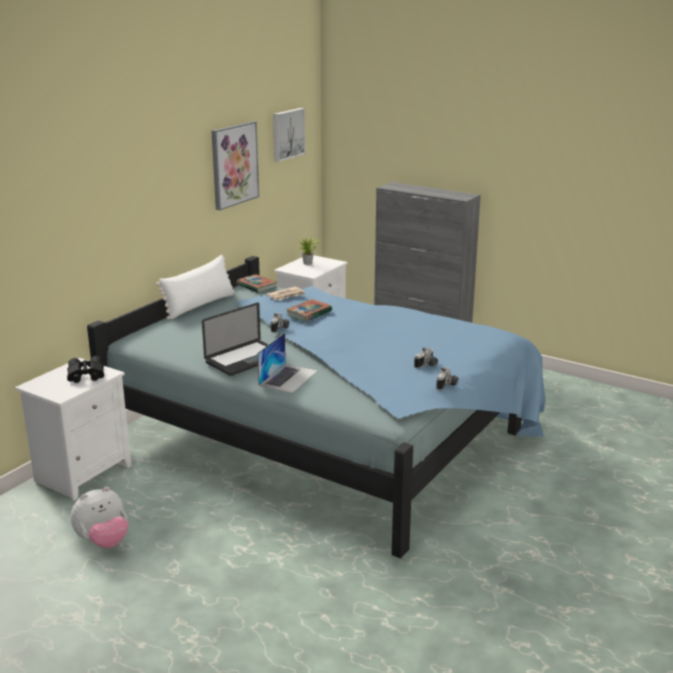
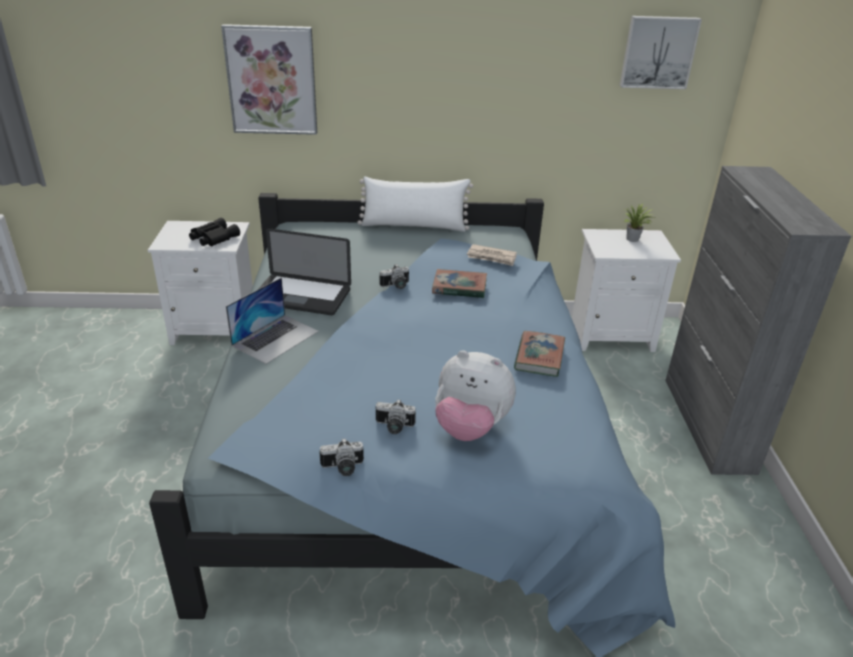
camera: 55 degrees right, 10 degrees up
(103, 542) = (112, 389): plush toy -> plush toy (470, 427)
(234, 164) = (533, 72): picture -> picture (272, 80)
(256, 286) = (503, 234): book -> book (539, 357)
(288, 378) = (275, 338): laptop -> laptop turned 45 degrees counterclockwise

